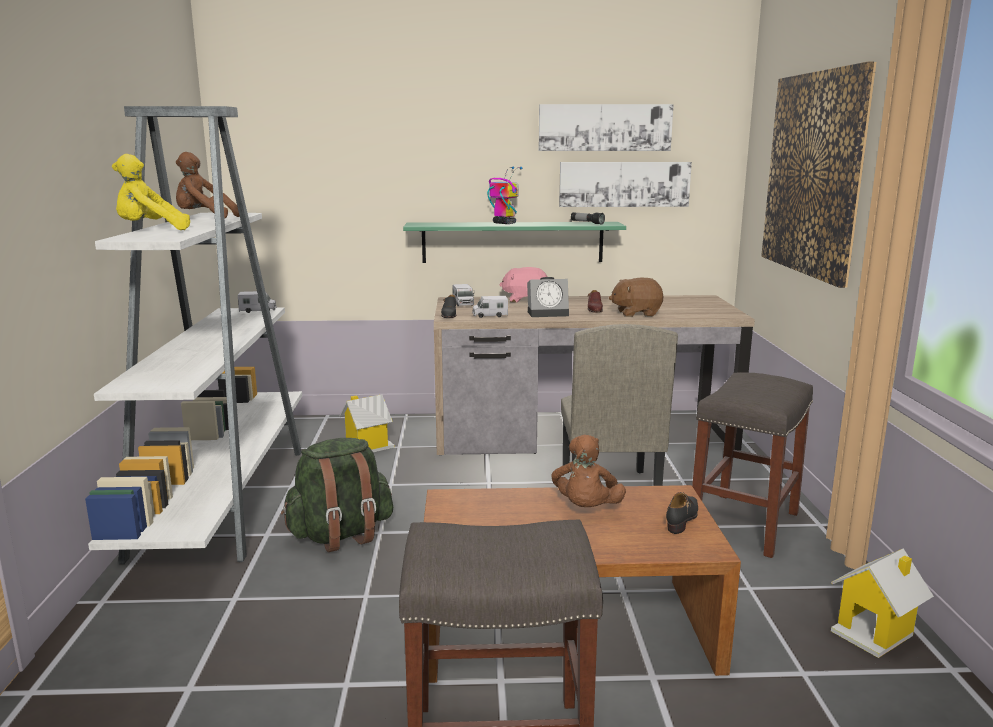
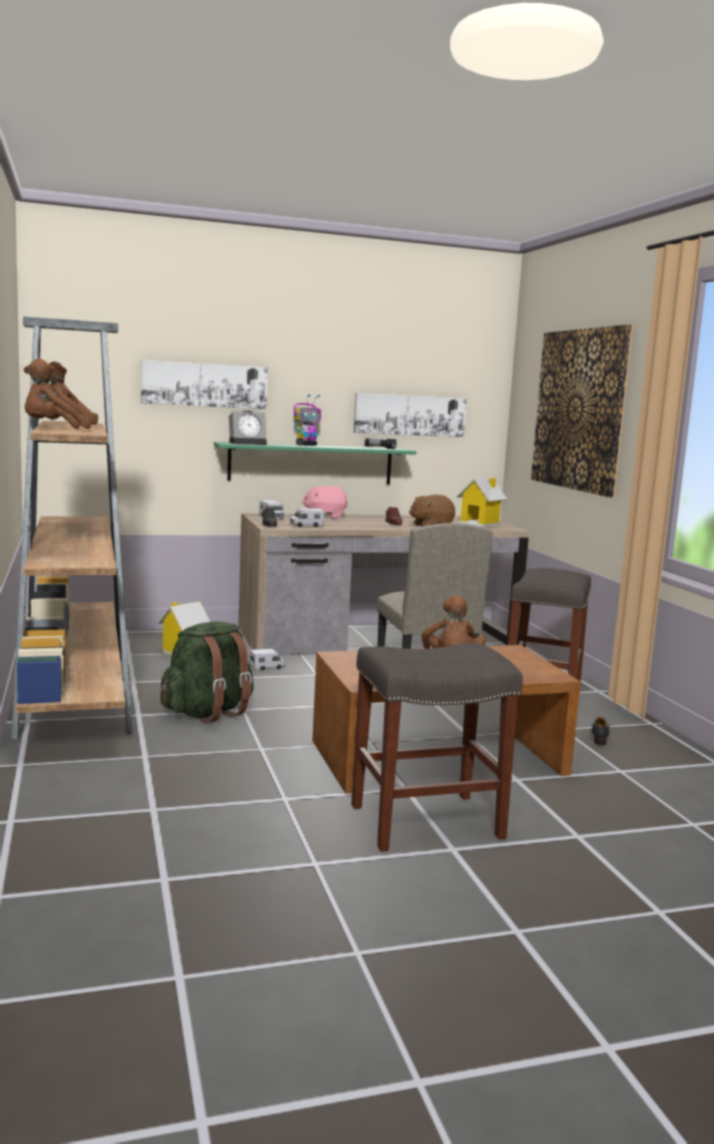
camera: 15 degrees left, 5 degrees down
(151, 231) = (53, 429): yellow plush toy -> brown plush toy
(224, 498) = (73, 692): white bookcase -> brown bookcase
(258, 311) = (86, 518): toy truck -> toy truck (267, 667)
(504, 223) = (306, 445): toy robot -> toy robot turned 120 degrees clockwise
(549, 313) = (356, 525): alarm clock -> alarm clock (248, 443)
(604, 127) = (394, 364): picture -> picture (204, 385)
(682, 519) = (527, 662): black shoe -> black shoe (600, 736)
(874, 632) = (660, 748): toy house -> toy house (479, 524)

